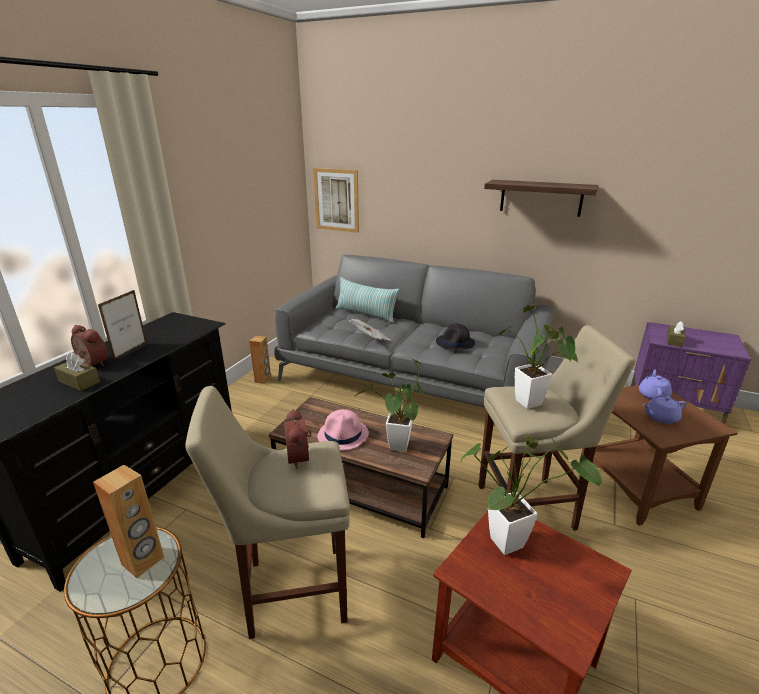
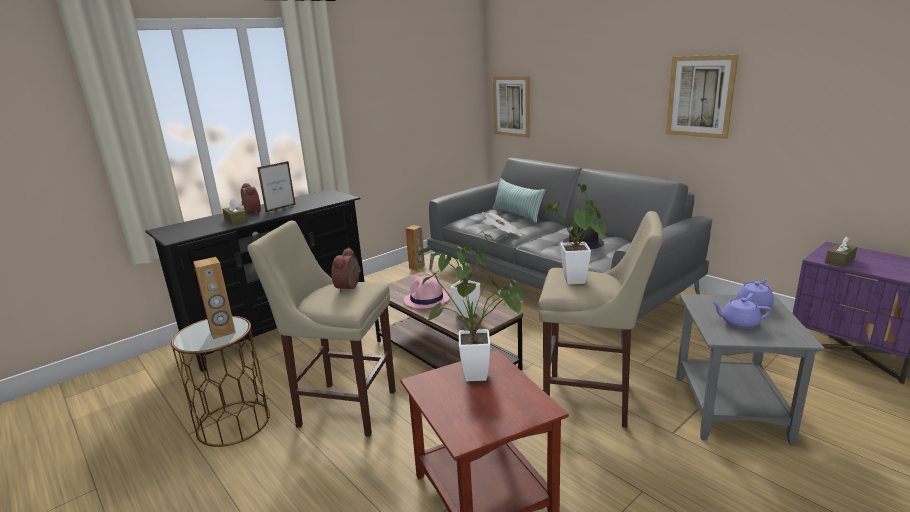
camera: 25 degrees right, 5 degrees down
(541, 198) = (700, 96): shelf -> picture
(637, 485) = (732, 409): brown side table -> grey side table

